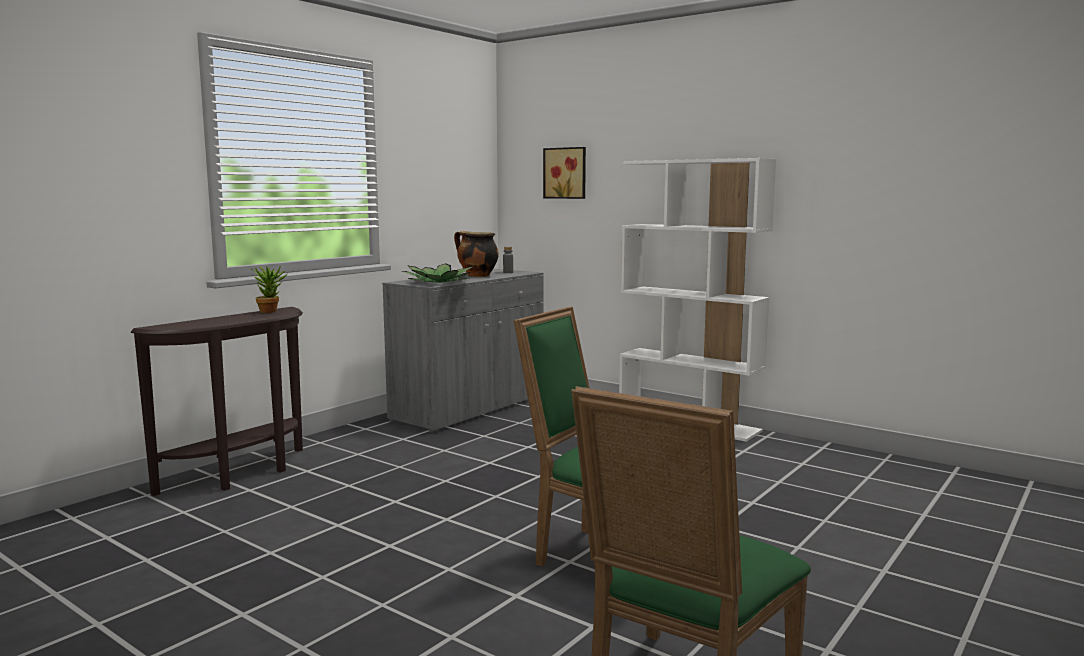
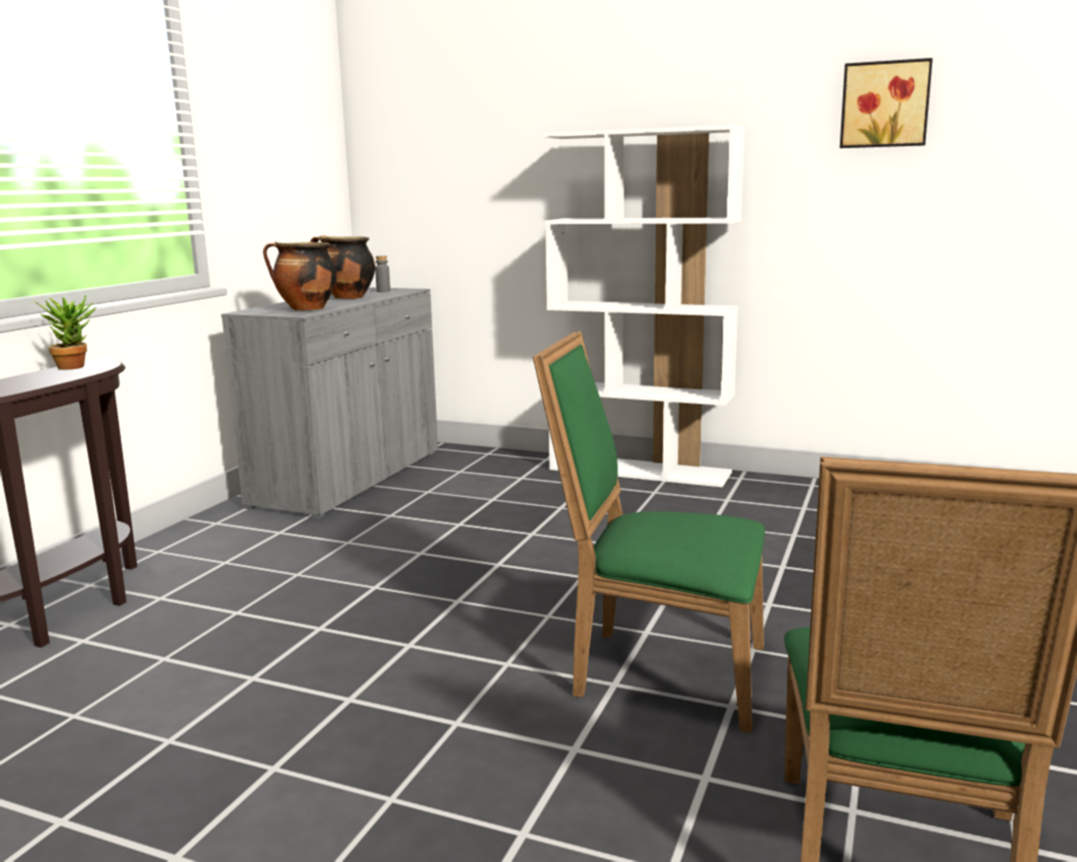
camera: 15 degrees left, 5 degrees up
(439, 282) = (305, 309): potted plant -> cooking pot
(566, 173) = (450, 153): picture -> picture (885, 104)

